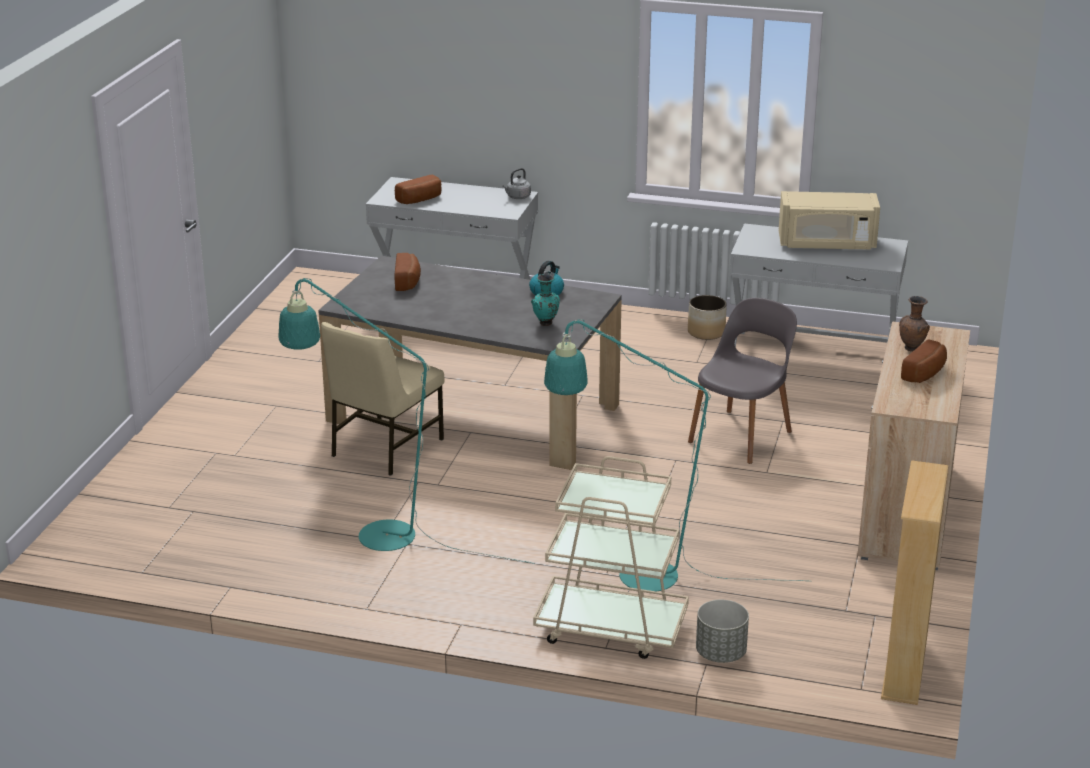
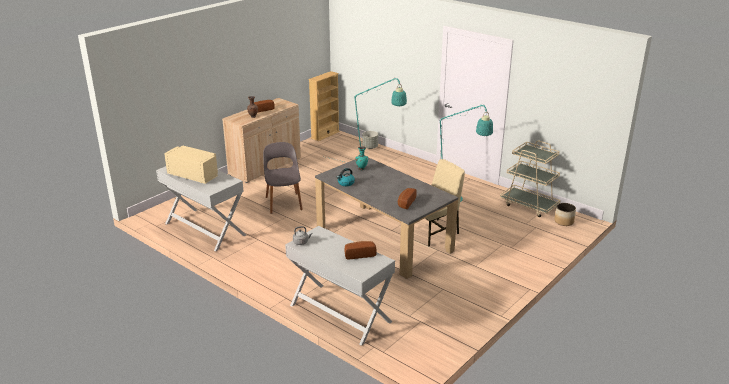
camera: 155 degrees left, 0 degrees up
(610, 628) = (396, 158): beige cart -> beige cart (529, 205)
(706, 332) = (232, 255): planter -> planter (564, 222)
(741, 435) = (284, 202): grey chair -> grey chair turned 105 degrees clockwise

